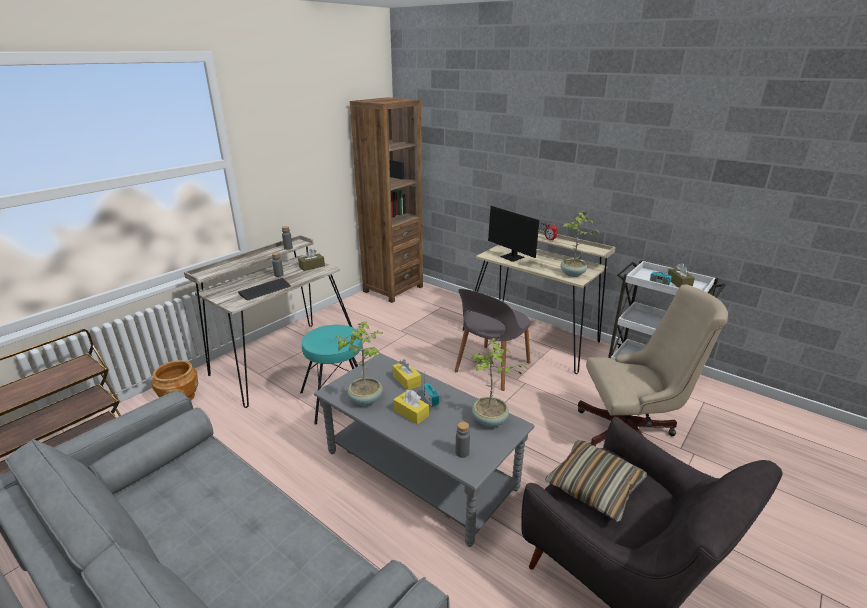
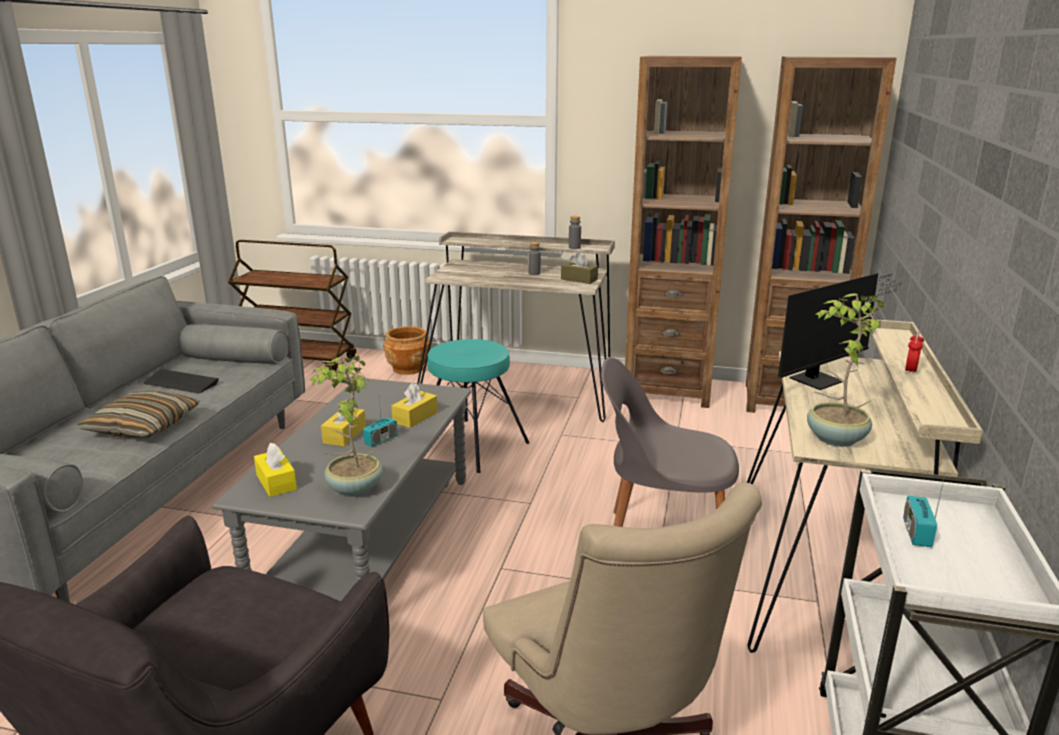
camera: 65 degrees right, 5 degrees down
(265, 290) = (488, 278): keyboard -> keyboard (181, 383)
(343, 313) = (668, 389): none -> brown bookcase
(366, 399) = (359, 404): potted plant -> none
(462, 452) = (276, 482): grey bottle -> yellow tissue box
(514, 258) = (822, 379): monitor -> monitor turned 150 degrees counterclockwise
(594, 486) = (237, 601): pillow -> pillow (143, 426)
(679, 283) = (970, 564): brown tissue box -> none

